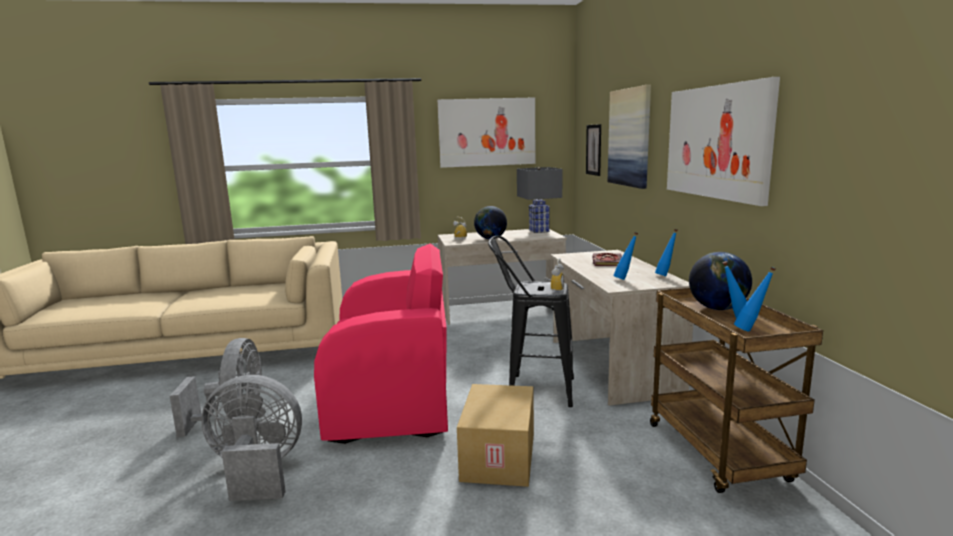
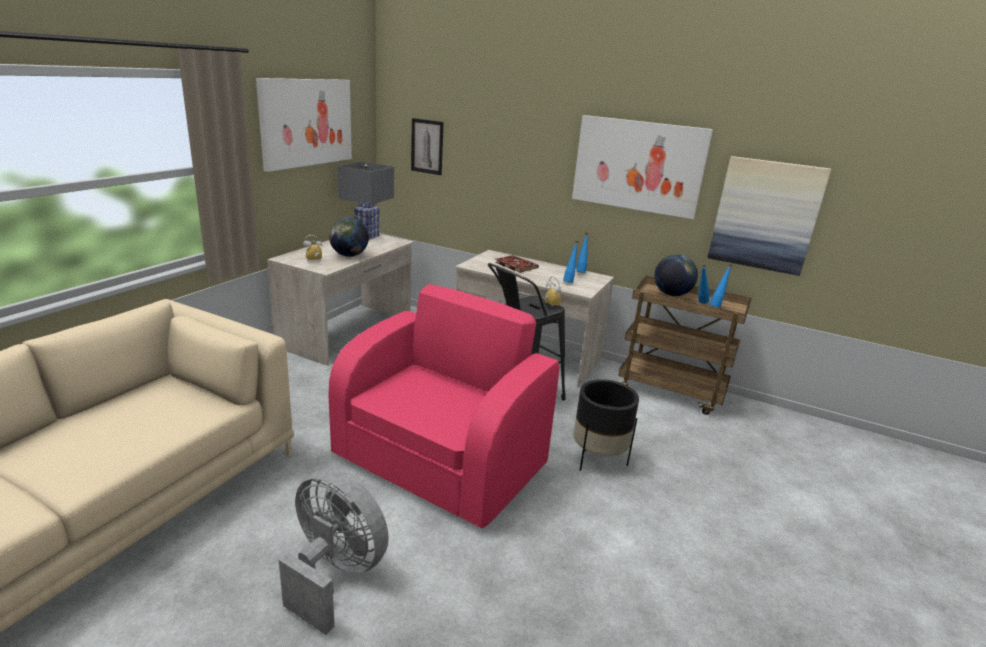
camera: 55 degrees left, 10 degrees up
(257, 471) = (479, 591): grey fan -> none
(500, 457) = (598, 459): cardboard box -> black planter
(630, 137) = (502, 143): picture -> picture (765, 215)

